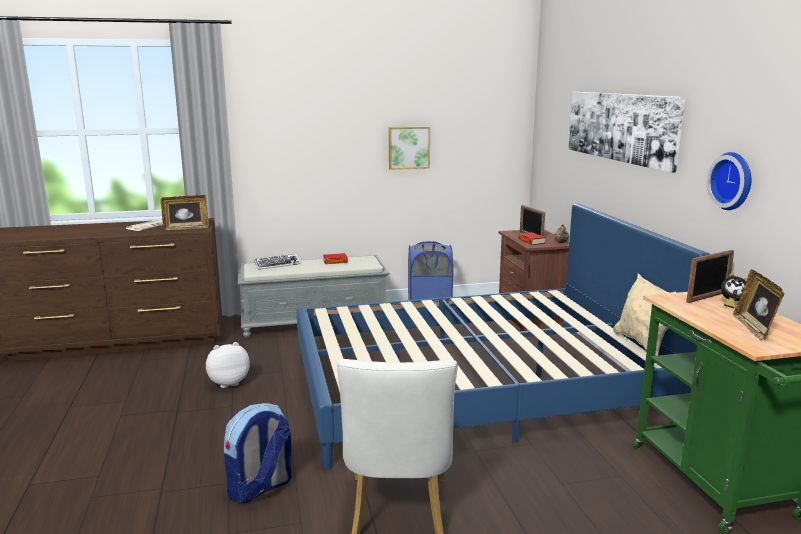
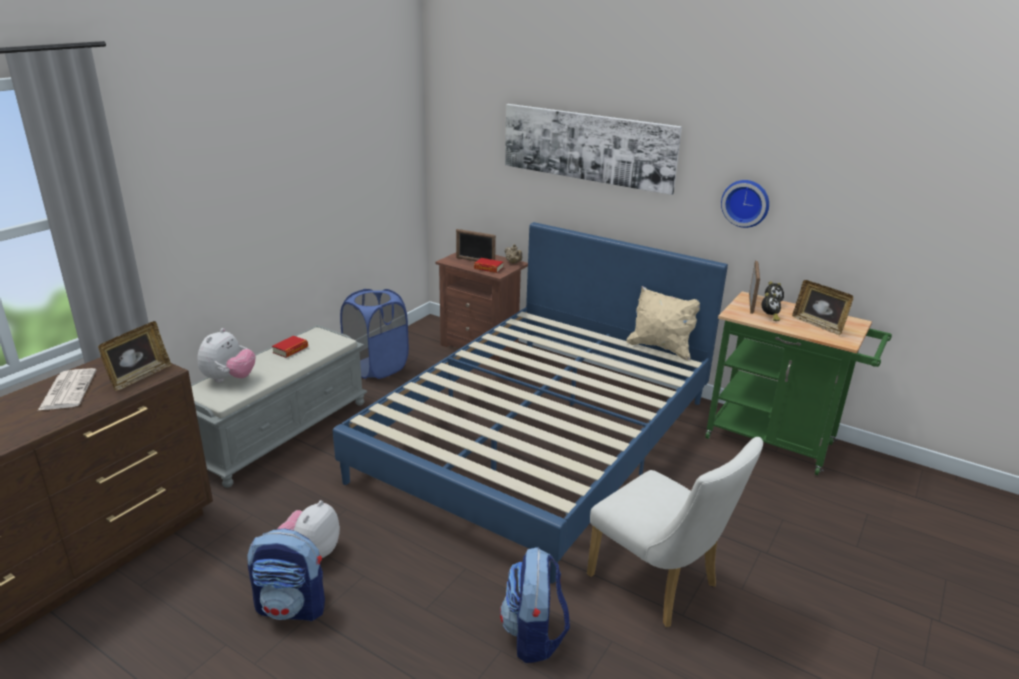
camera: 45 degrees left, 10 degrees up
(176, 401) = (292, 607): none -> backpack
(277, 265) = (229, 379): keyboard -> plush toy
(408, 147) = (322, 184): picture -> none
(702, 309) = (769, 317): none -> alarm clock

